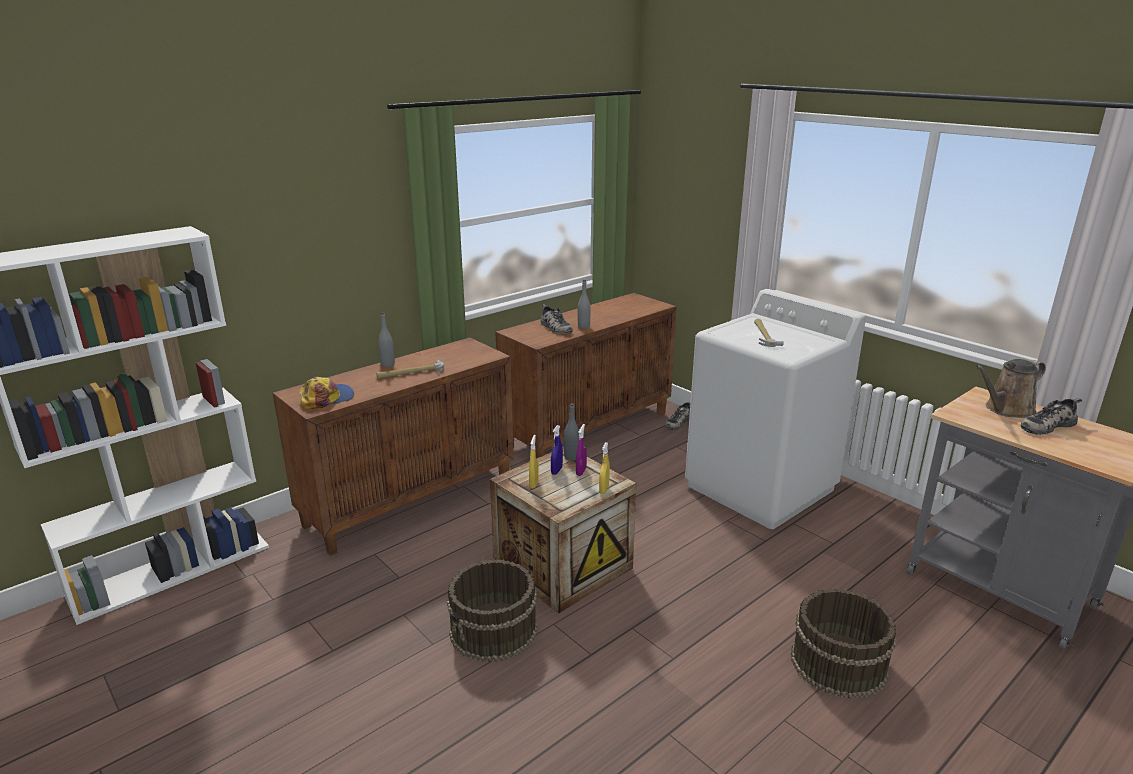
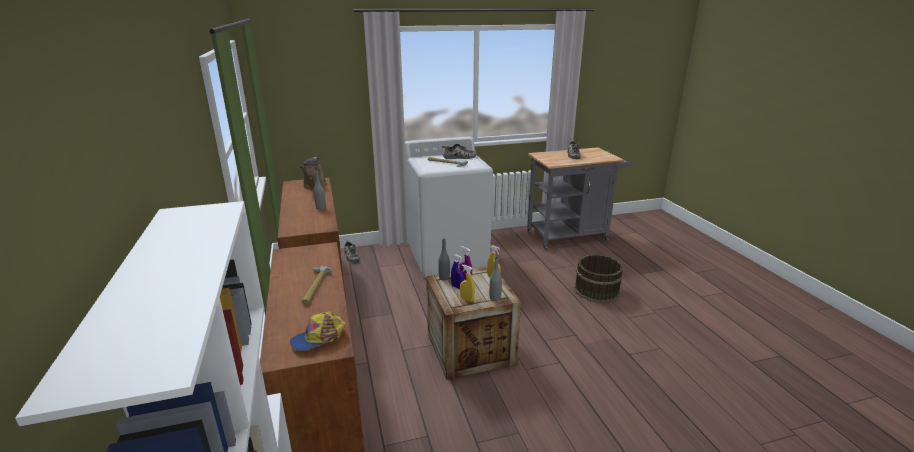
camera: 65 degrees left, 0 degrees up
(327, 398) = (319, 338): cap -> cap turned 120 degrees counterclockwise
(387, 365) = (280, 295): grey bottle -> grey bottle (495, 298)
(494, 630) = (519, 397): brown bucket -> none
(554, 327) = (306, 216): shoe -> shoe (459, 157)
(1006, 409) = (554, 155): brown watering can -> brown watering can (314, 186)

